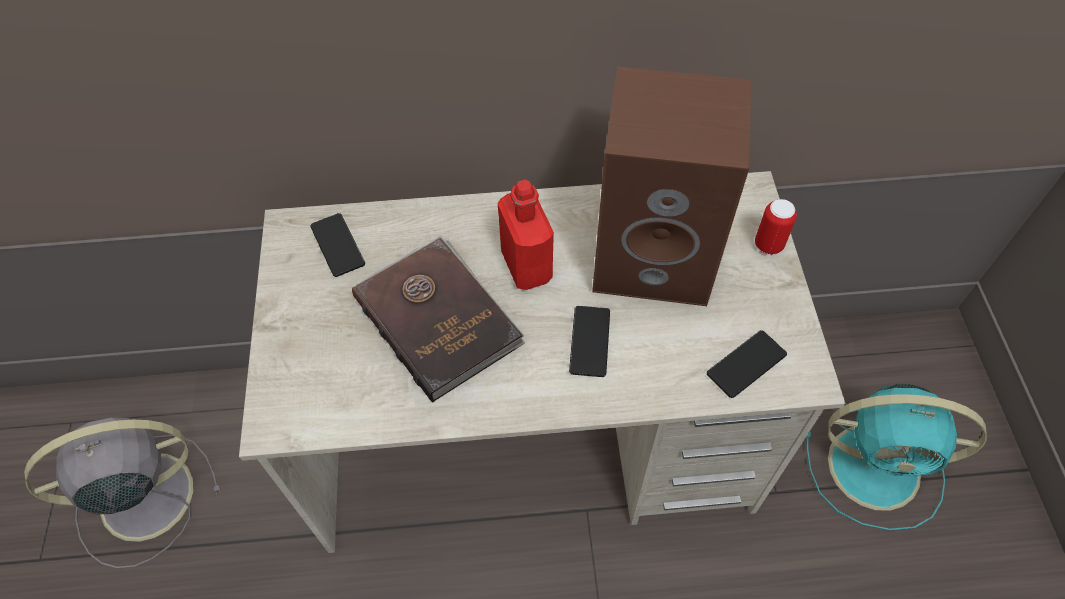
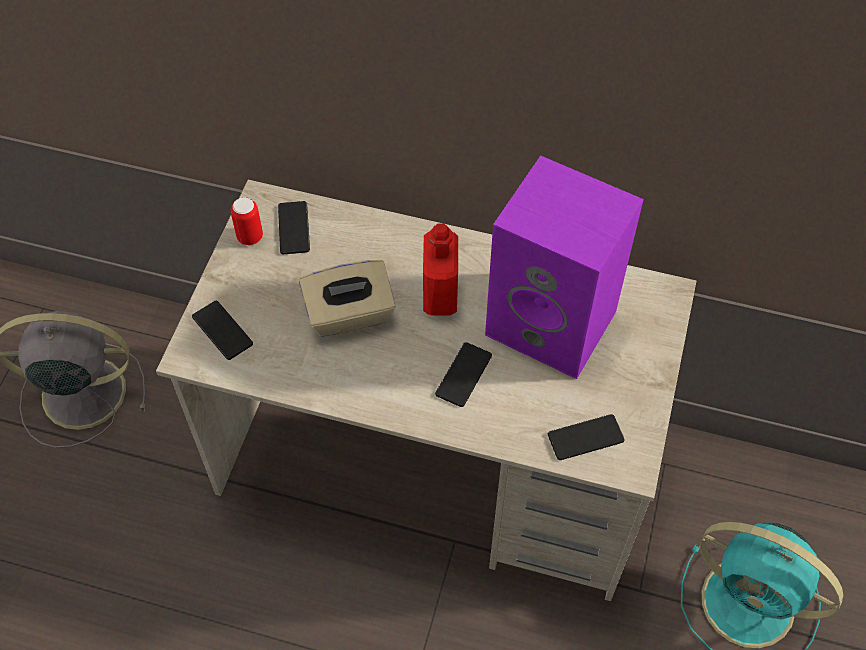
camera: 20 degrees right, 0 degrees up
(301, 383) = (222, 330): none -> phone
(439, 318) = (350, 315): brown book -> beige tissue box
(656, 256) = (554, 323): brown speaker -> purple speaker
(768, 245) = (658, 345): can -> can (250, 237)

